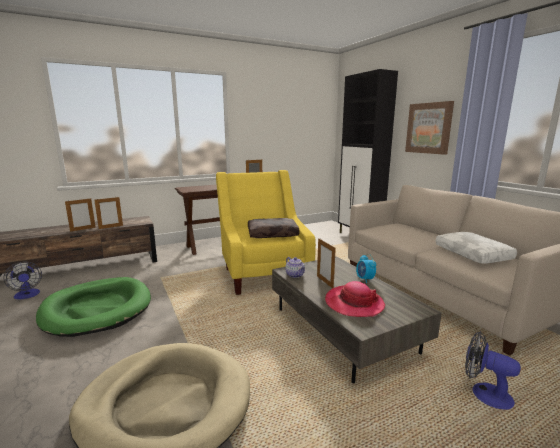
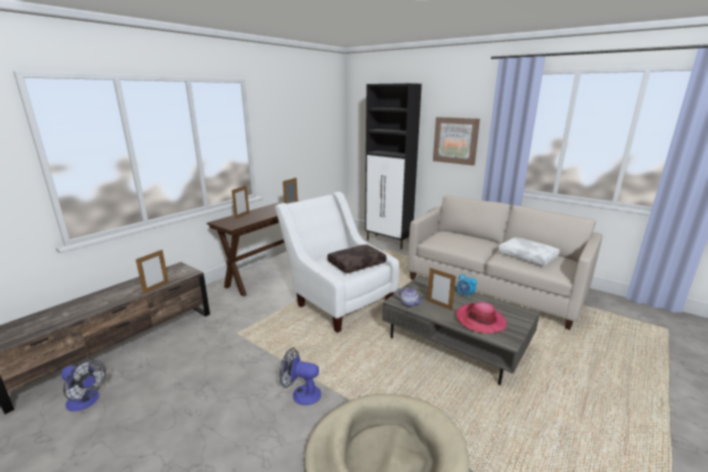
camera: 25 degrees left, 5 degrees up
(83, 229) = (121, 298): picture frame -> picture frame (242, 216)
(97, 309) = (205, 391): green dog bed -> none
(263, 272) = (338, 301): yellow armchair -> white armchair
(484, 393) = (576, 363): fan -> fan (301, 394)

